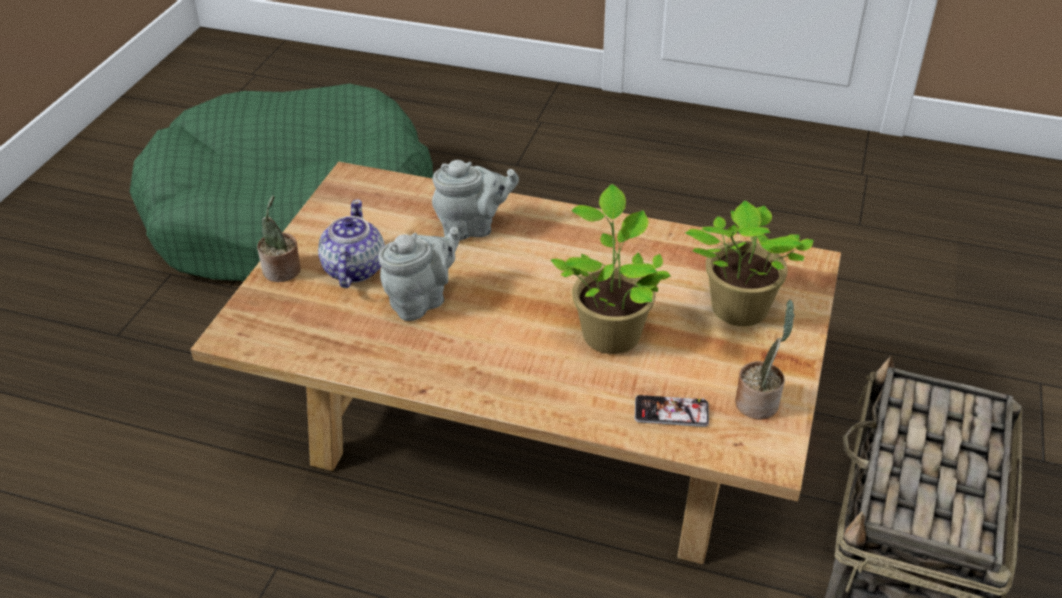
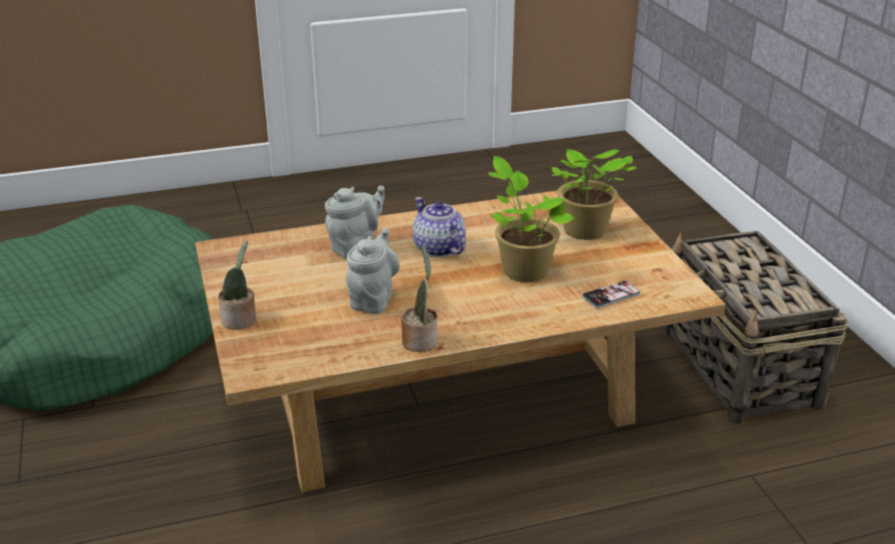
camera: 35 degrees left, 10 degrees down
(353, 270) = (297, 300): teapot -> teapot (439, 248)
(759, 402) = (653, 271): potted plant -> potted plant (420, 340)

